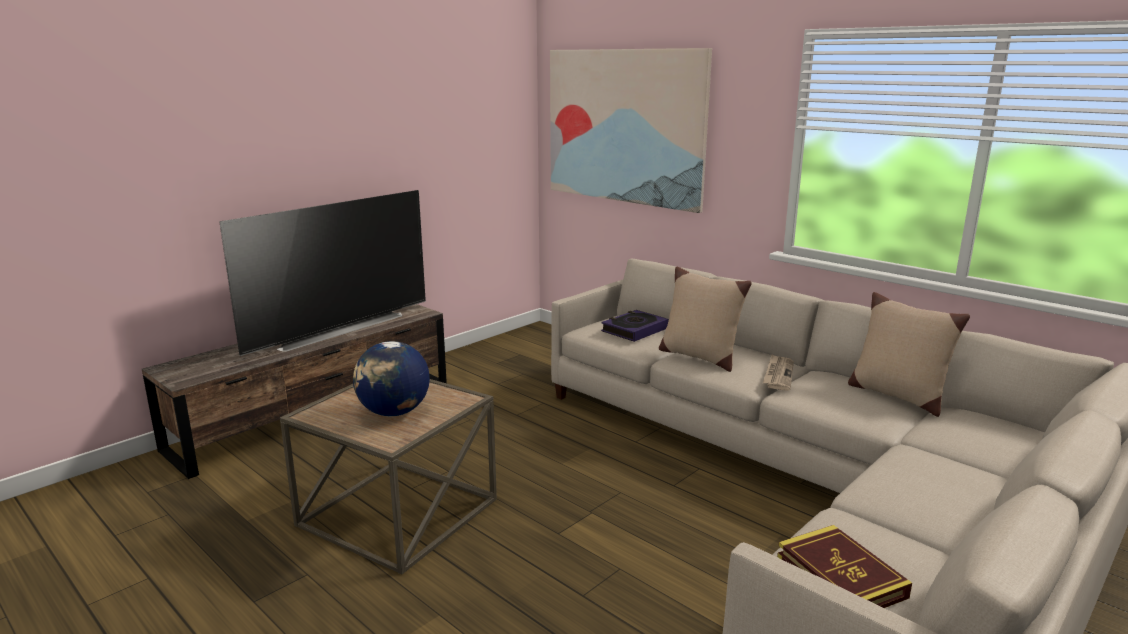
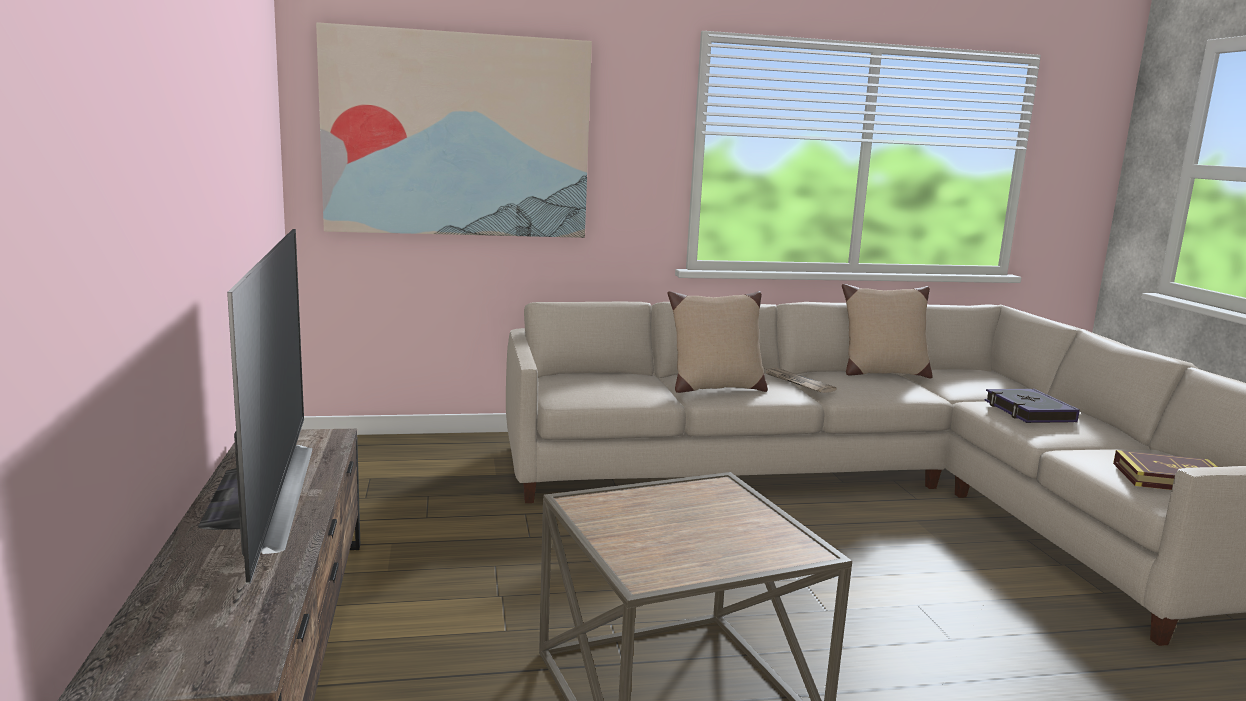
camera: 55 degrees left, 5 degrees down
(394, 412) = (709, 528): globe -> none
(634, 330) = (608, 383): book -> book (1028, 412)

